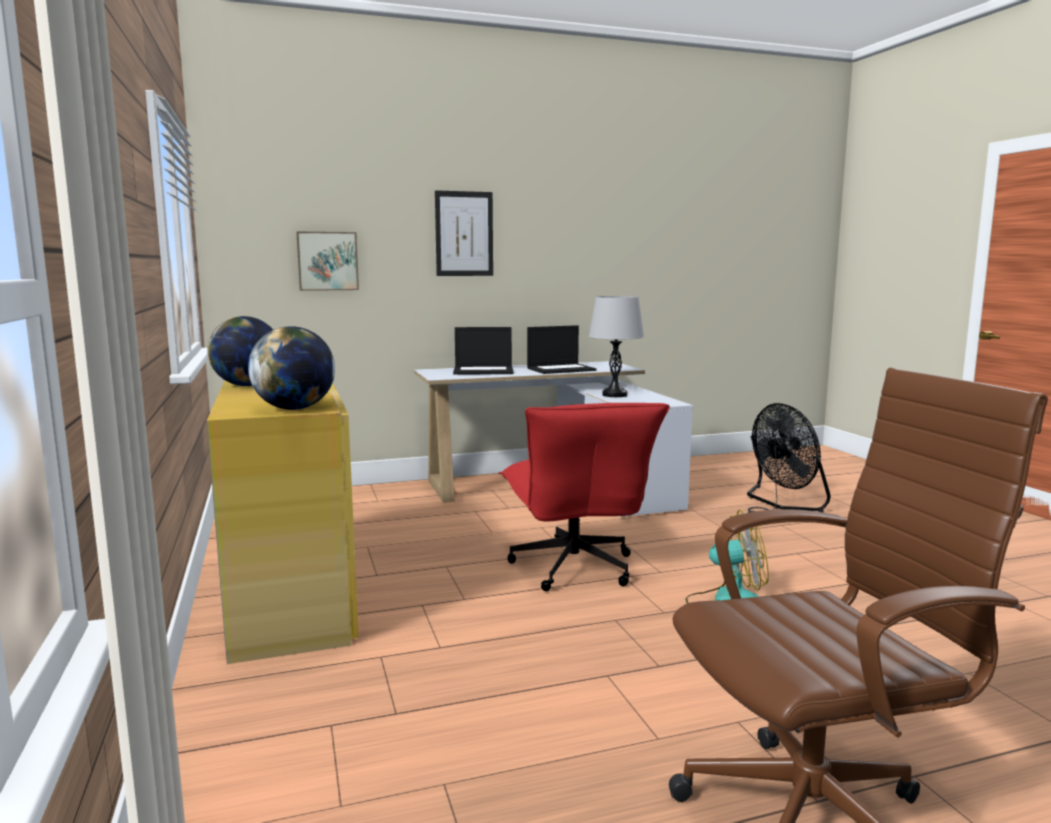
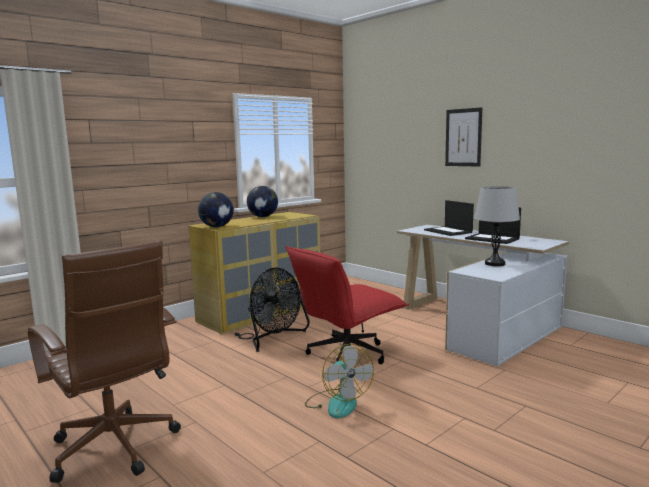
camera: 65 degrees right, 0 degrees up
(327, 261) = (392, 156): picture -> none
(776, 502) = (587, 398): black fan -> black fan (271, 338)

